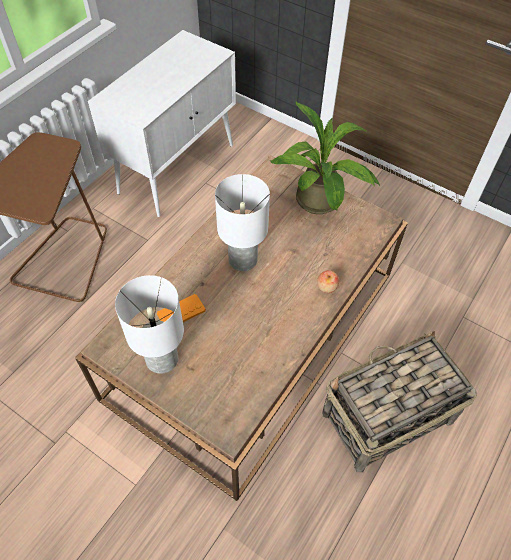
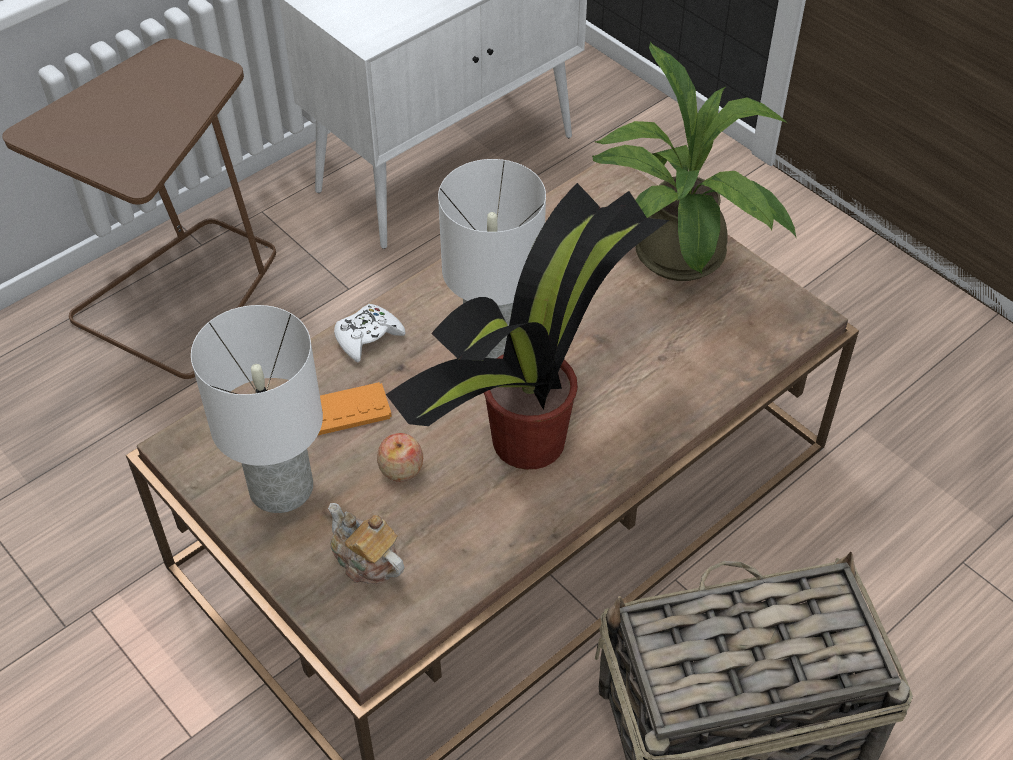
camera: 15 degrees right, 5 degrees down
(181, 271) = (368, 337): none -> white game controller
(215, 388) = (366, 560): none -> teapot
(277, 307) = (532, 437): none -> potted plant
(327, 286) = (645, 419): apple -> apple (401, 468)

